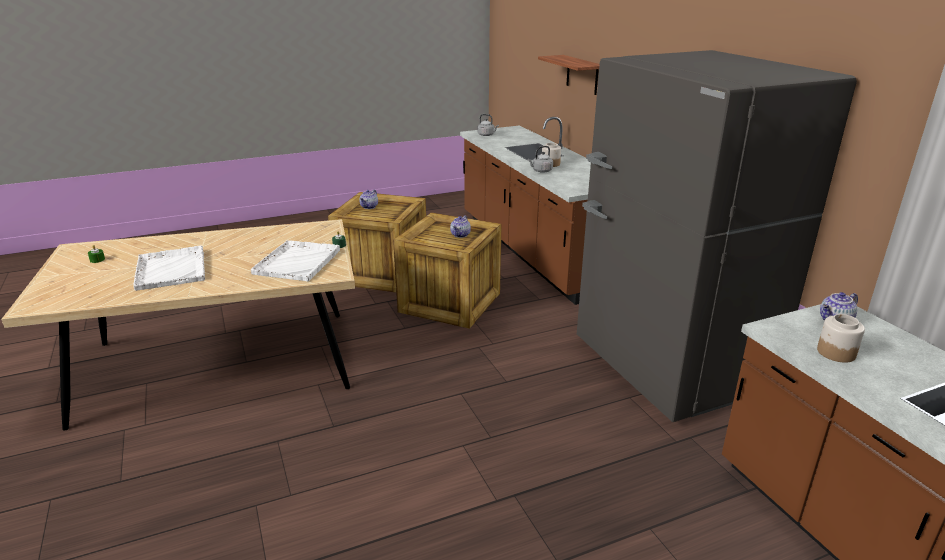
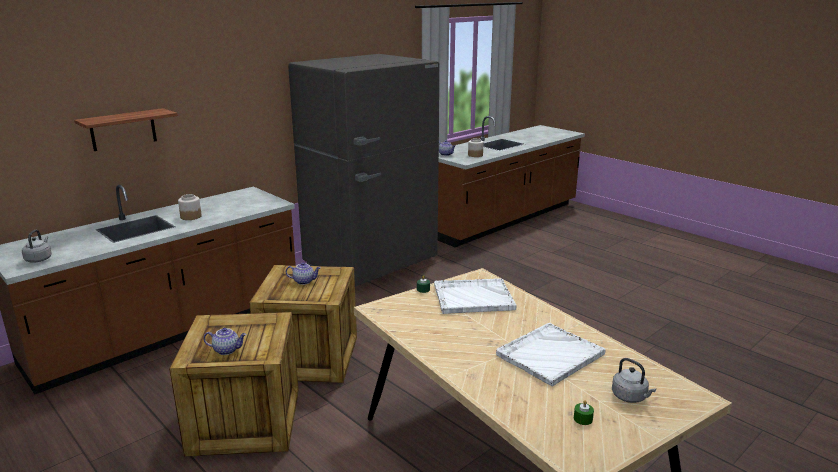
camera: 110 degrees left, 5 degrees down
(541, 171) = (217, 218): grey kettle -> grey kettle (630, 397)

